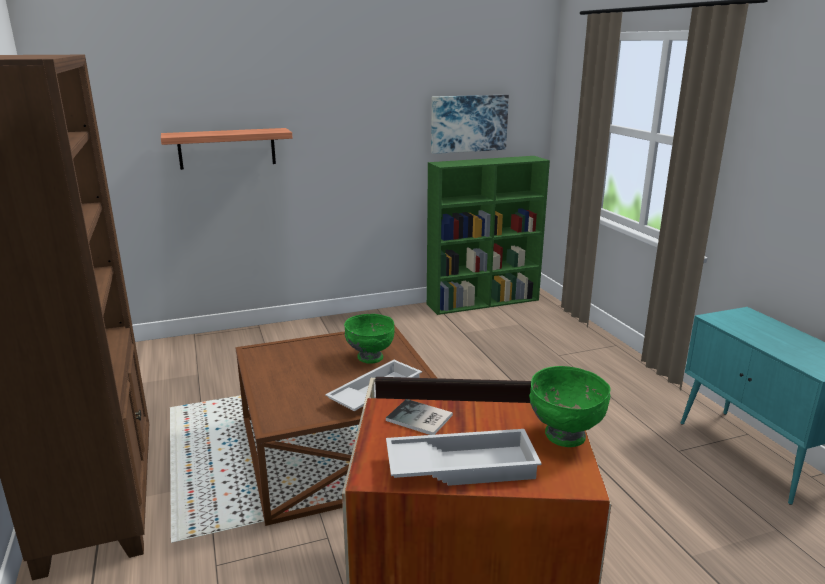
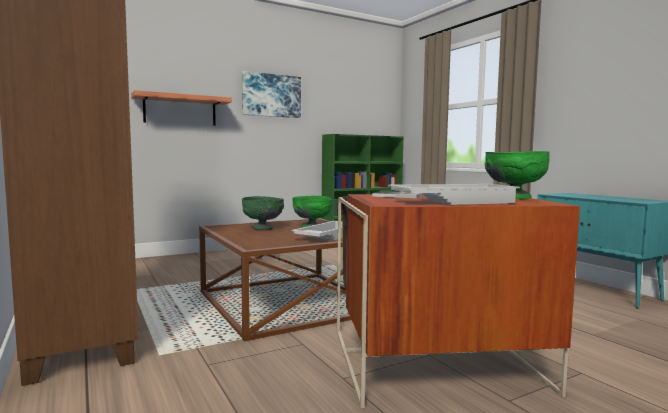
camera: 10 degrees left, 15 degrees down
(307, 360) = (262, 228): none -> green bowl
(468, 123) = (348, 111): picture -> picture (271, 95)

